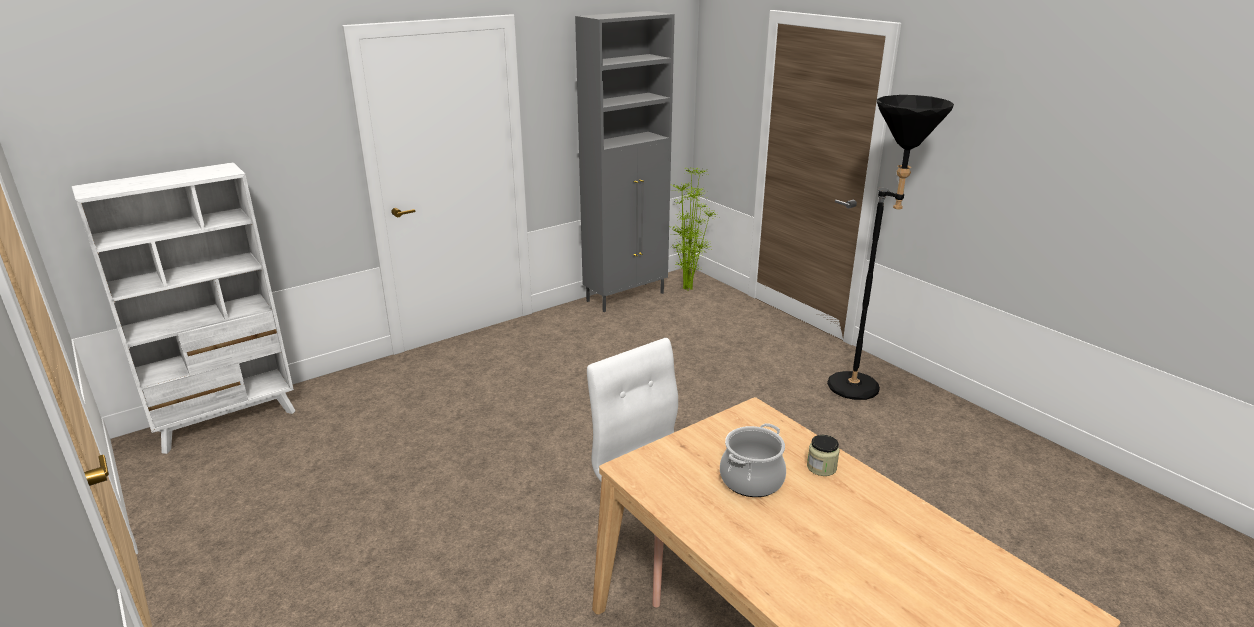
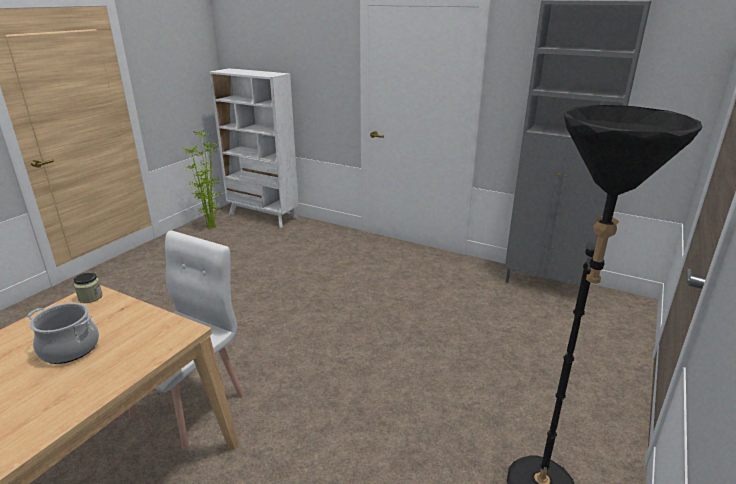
camera: 65 degrees right, 0 degrees up
(688, 288) = (610, 311): potted plant -> potted plant (212, 227)
(821, 467) = (87, 384): jar -> jar (90, 297)

